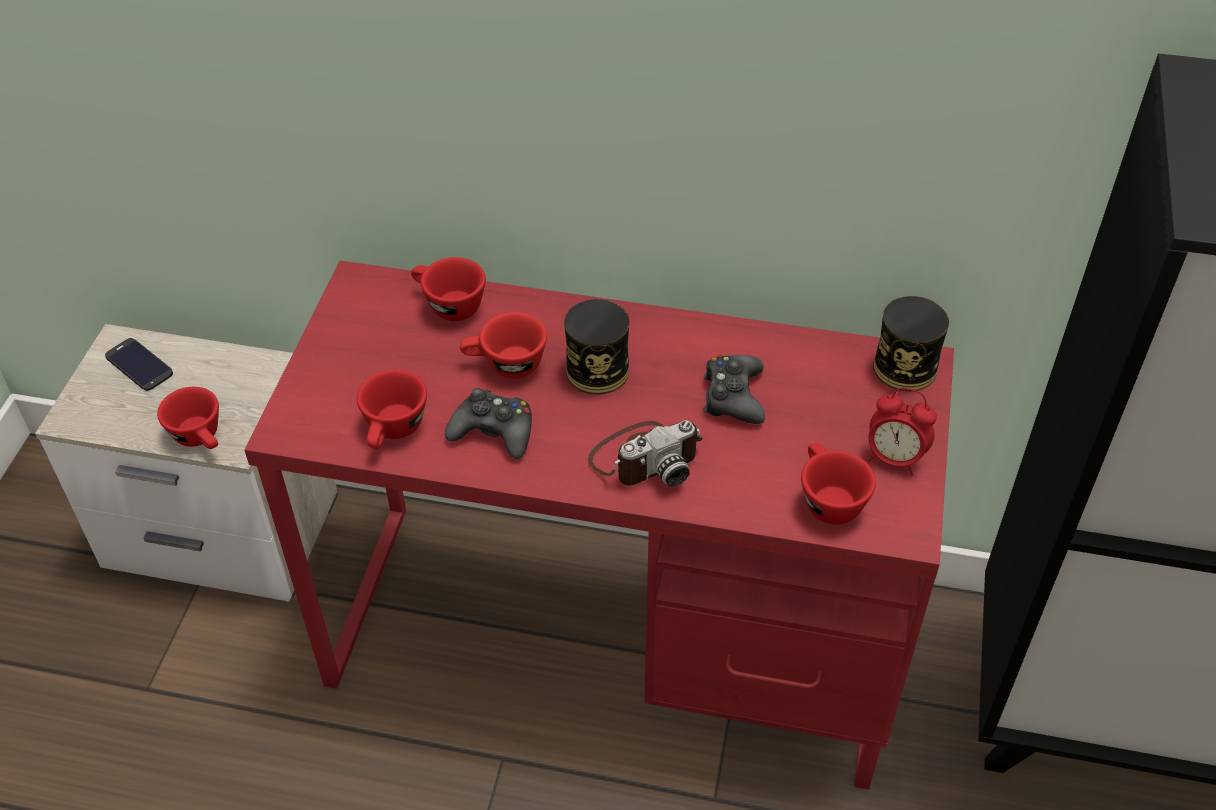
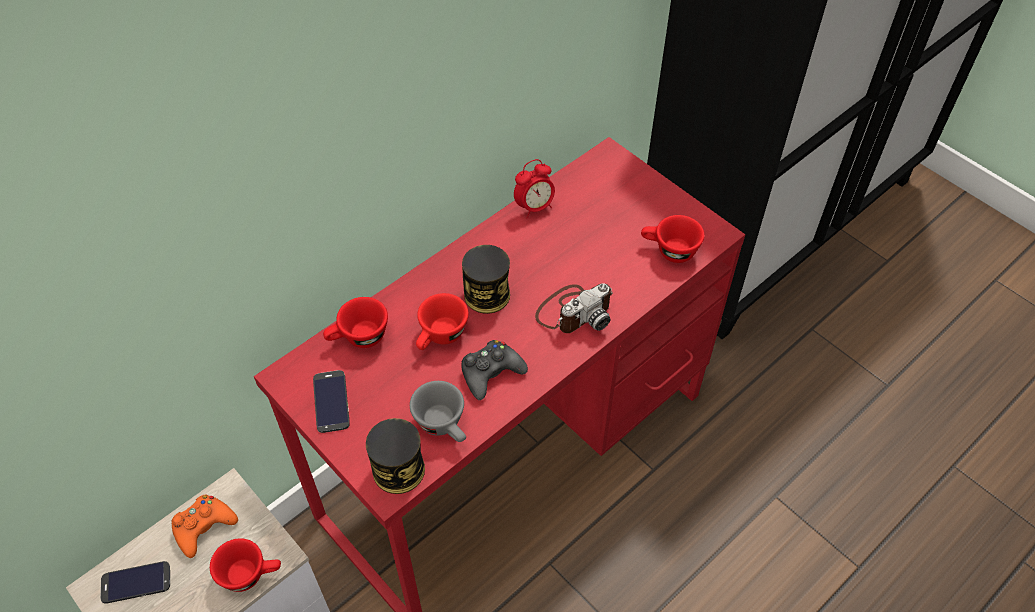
camera: 55 degrees left, 5 degrees up
(226, 374) = (203, 527): none -> orange game controller
(354, 330) = (331, 401): none -> phone
(394, 431) = (444, 425): red cup -> grey cup
(645, 457) = (574, 311): camera -> camera turned 45 degrees clockwise
(733, 396) = (563, 245): black game controller -> none
(894, 458) = (664, 207): alarm clock -> alarm clock (534, 207)
(905, 368) = (606, 163): can -> can (398, 470)

